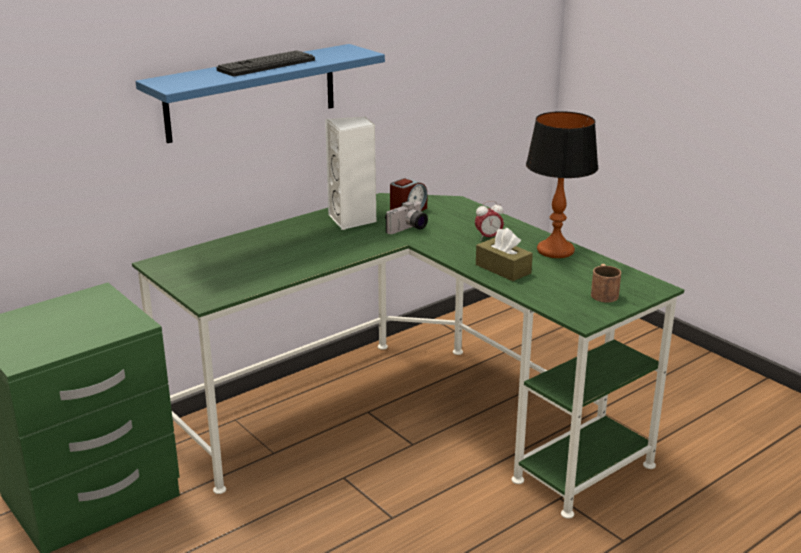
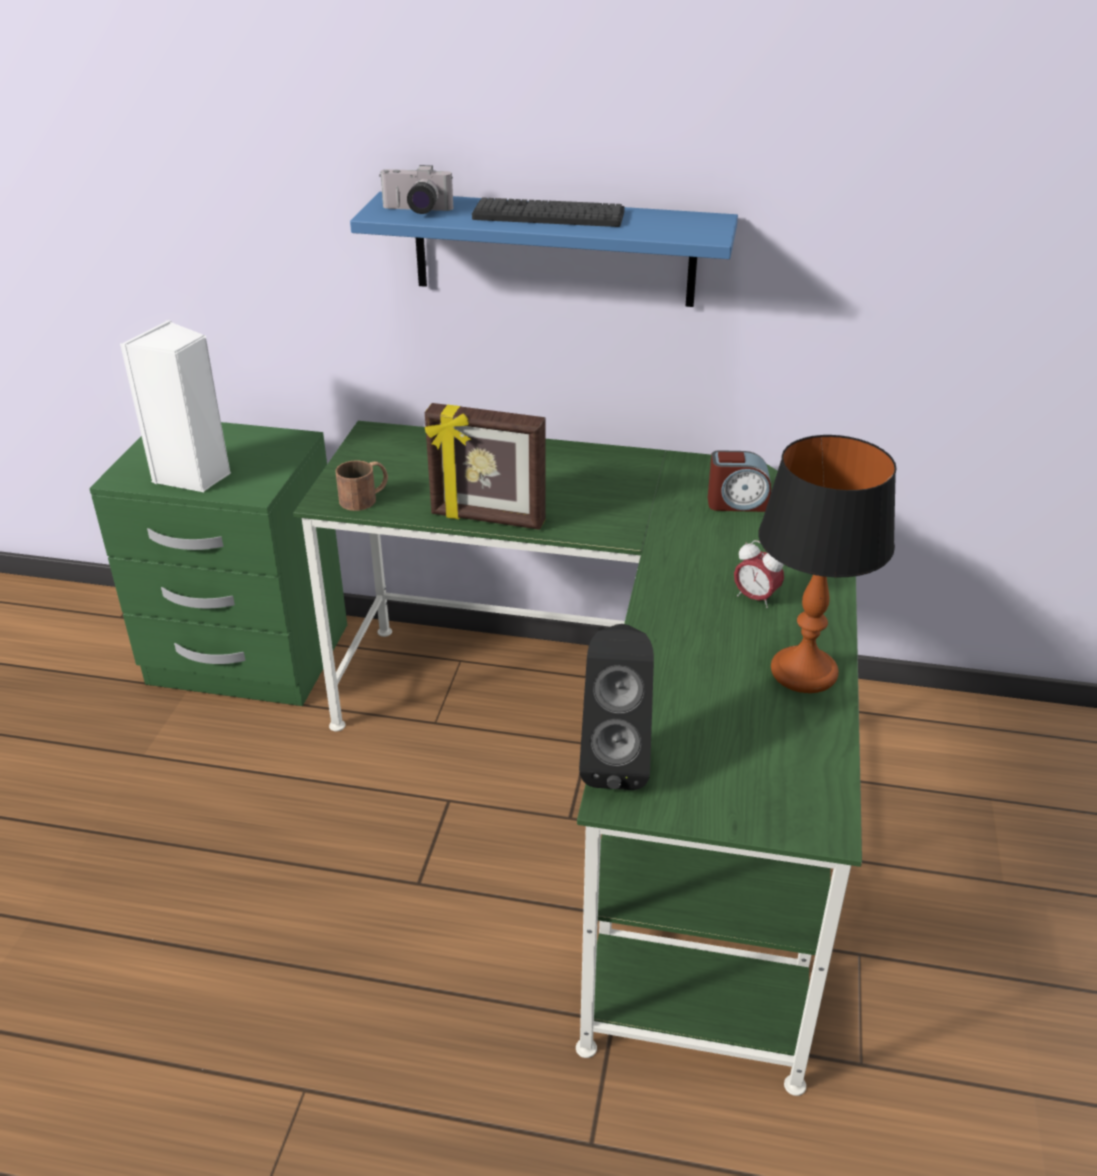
camera: 50 degrees right, 10 degrees up
(312, 267) = (487, 519): none -> picture frame
(353, 220) = (650, 481): white speaker -> white speaker (194, 476)
(408, 229) = (685, 529): camera -> camera (416, 211)
(503, 269) = (677, 654): brown tissue box -> none
(558, 310) = (615, 761): none -> black speaker
(603, 292) = (729, 778): brown mug -> brown mug (365, 497)

